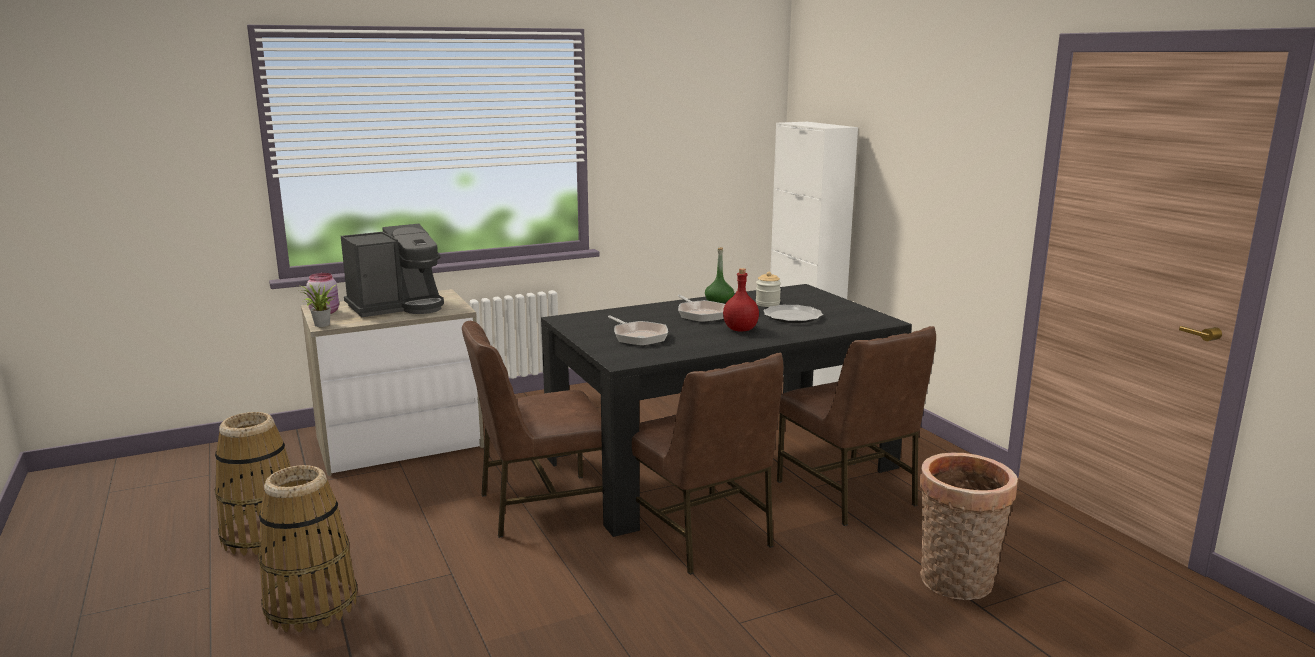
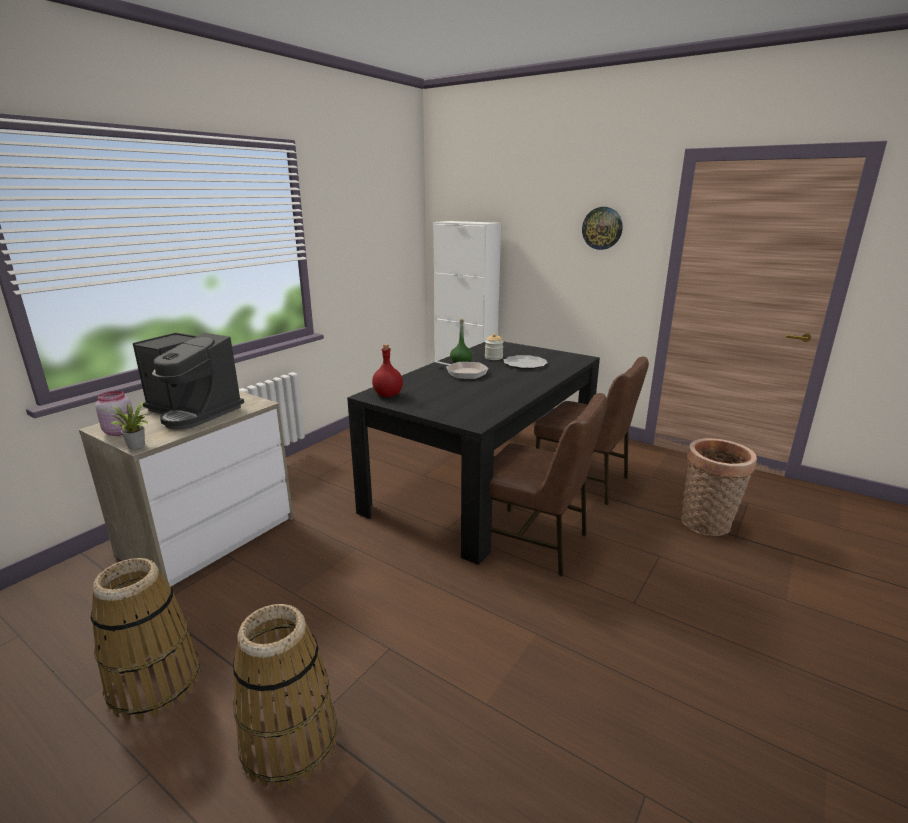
camera: 30 degrees left, 5 degrees up
(397, 307) = (194, 411): coffee machine -> coffee machine turned 90 degrees clockwise
(541, 506) = (396, 557): brown chair -> none
(638, 336) = (451, 399): frying pan -> none
(740, 330) = (510, 380): red bottle -> red bottle (388, 395)
(965, 142) = (602, 228): none -> wall clock

